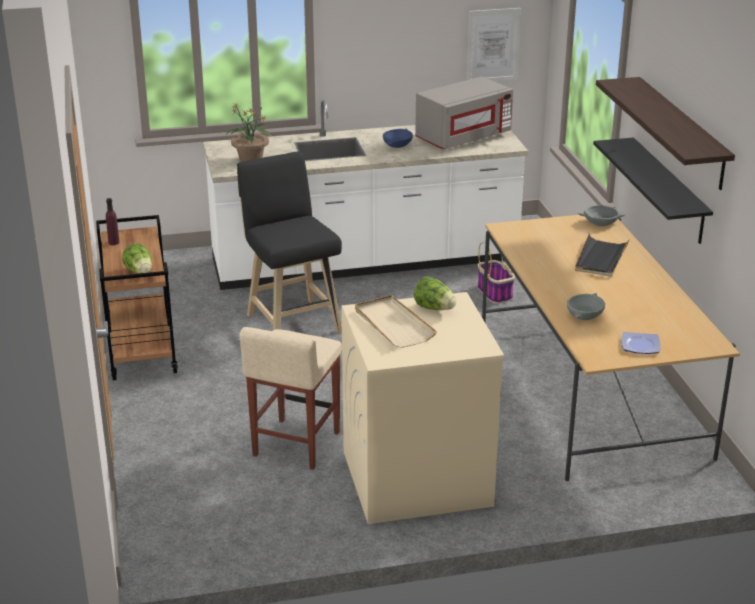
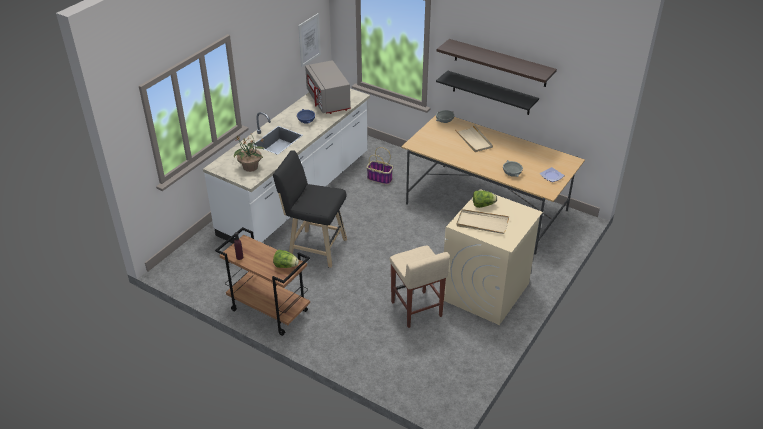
camera: 45 degrees left, 10 degrees up
(463, 137) = (329, 101): grey microwave -> grey microwave turned 150 degrees clockwise
(600, 258) = (474, 140): black tray -> beige tray

